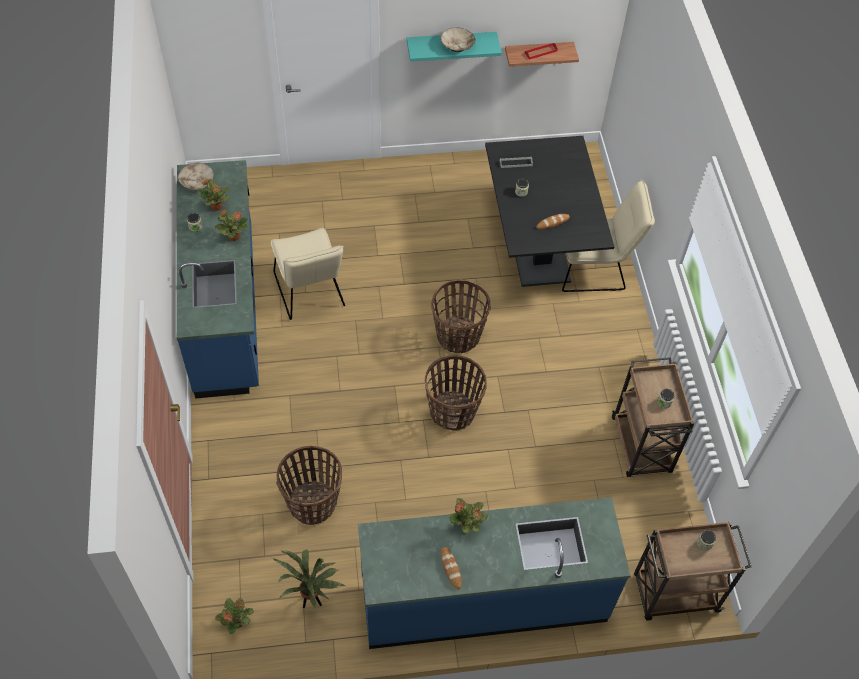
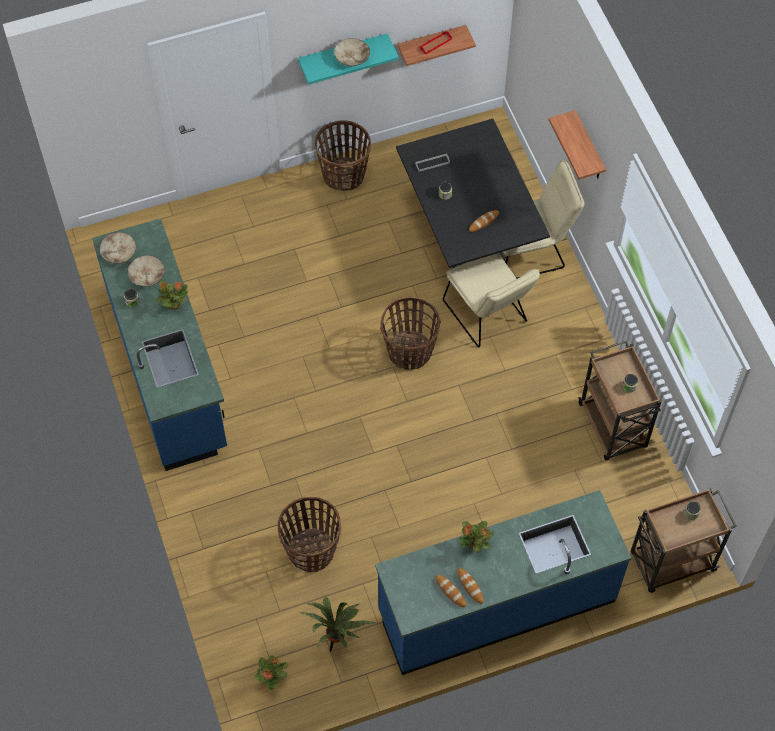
camera: 10 degrees left, 5 degrees up
(216, 207) = (147, 276): potted plant -> beige bowl
(310, 294) = (249, 337): beige chair -> beige chair (488, 315)
(429, 569) = (450, 591): none -> bread
(452, 411) = (423, 431): basket -> basket (344, 175)
(668, 162) = (589, 148): none -> shelf

